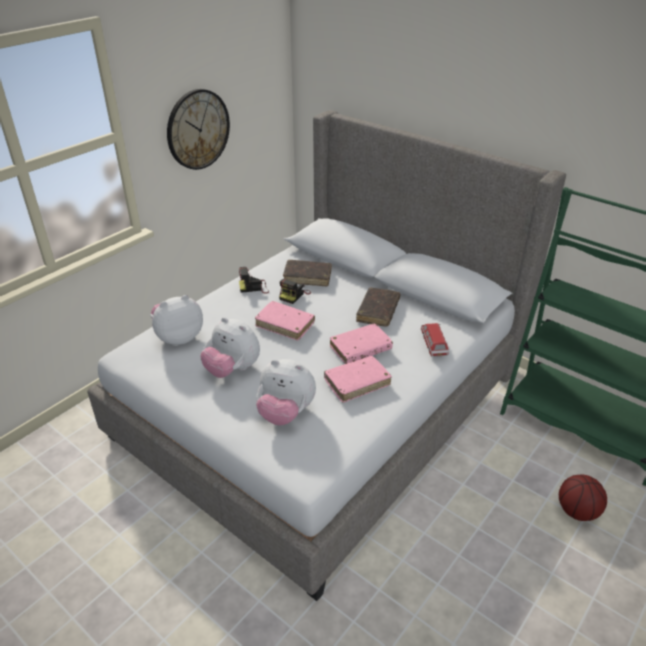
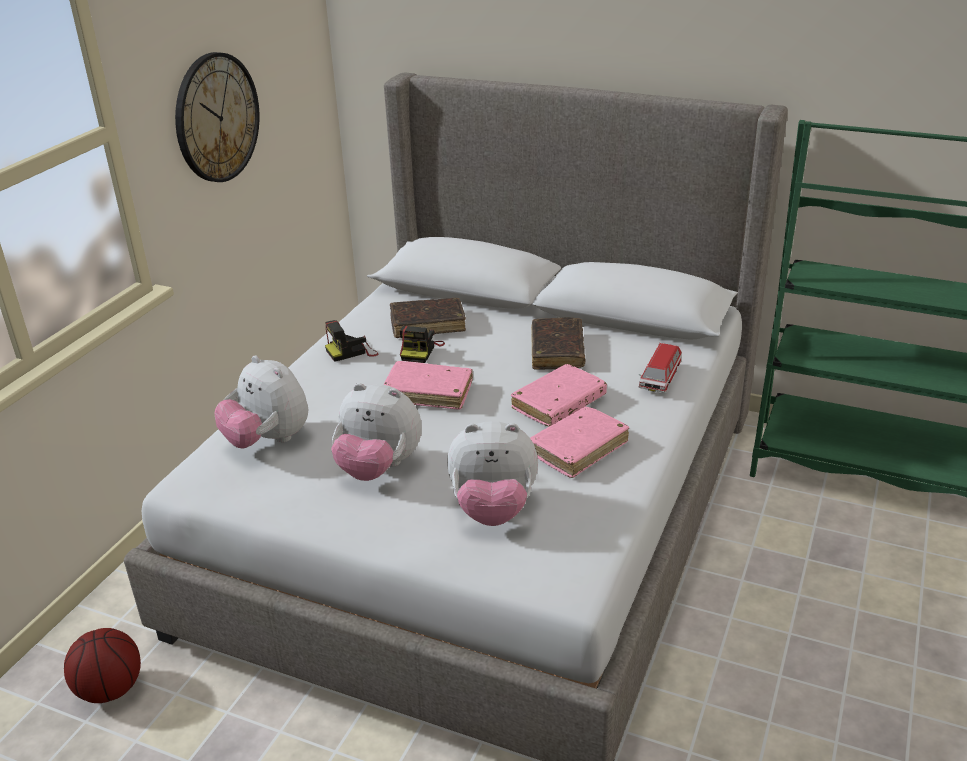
camera: 15 degrees left, 5 degrees down
(178, 337) = (268, 440): plush toy -> plush toy turned 90 degrees counterclockwise
(433, 344) = (660, 379): toy car -> toy car turned 135 degrees counterclockwise
(577, 511) = (910, 578): basketball -> basketball (111, 690)

